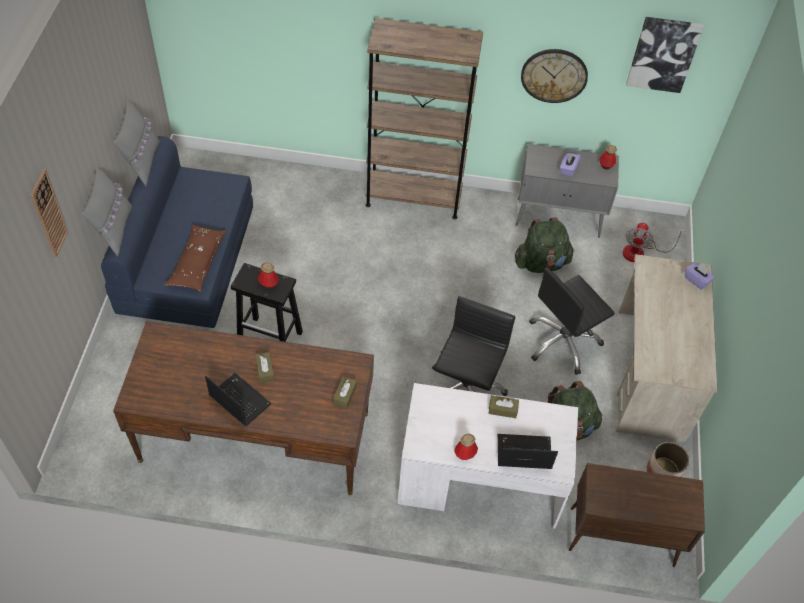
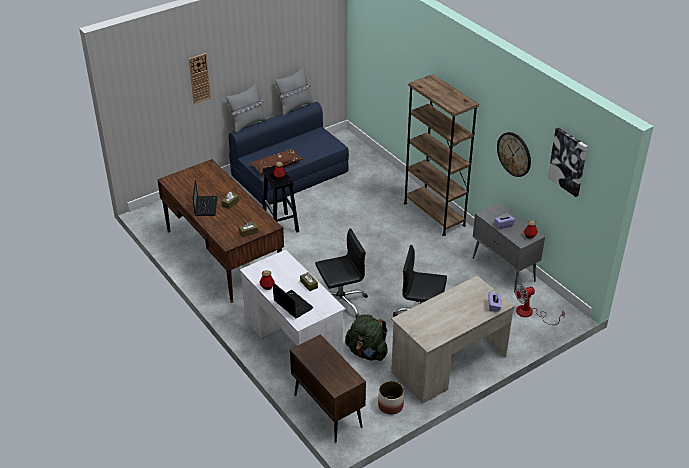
camera: 50 degrees right, 15 degrees down
(541, 263) = (462, 281): green backpack -> none

